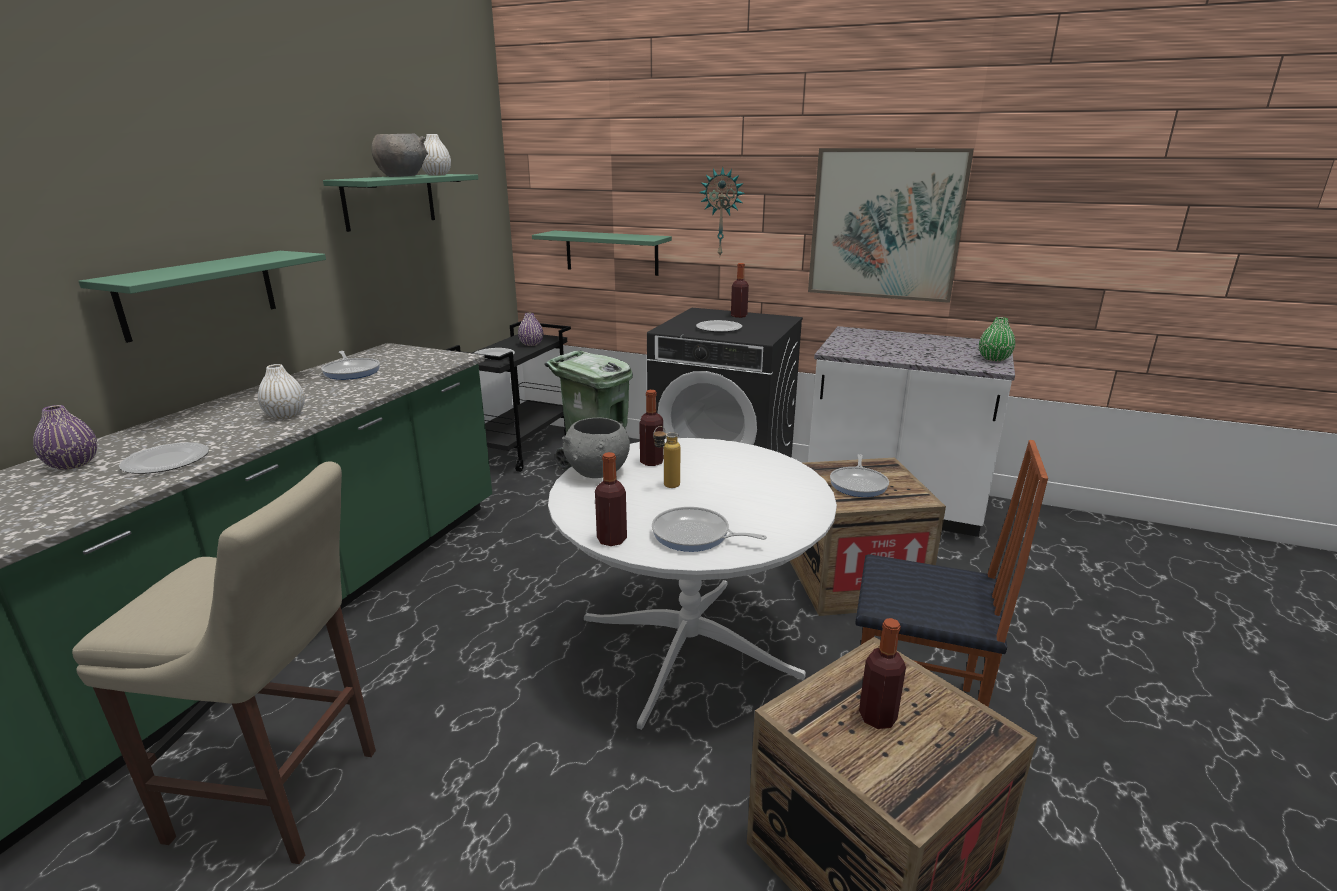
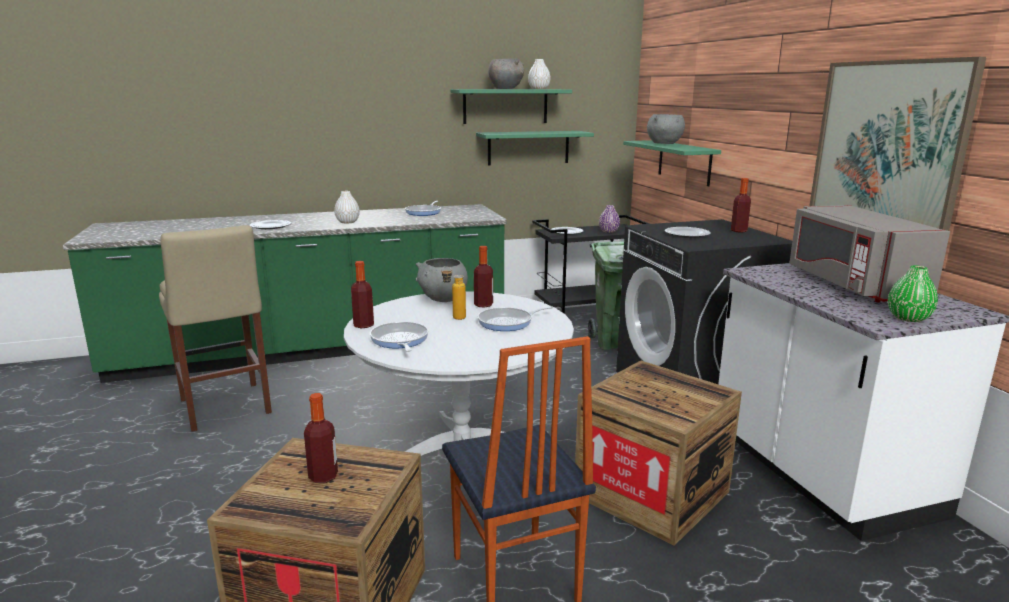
camera: 50 degrees right, 5 degrees down
(73, 464) = (250, 220): purple vase -> none
(199, 294) = (351, 149): green shelf -> green shelf (528, 147)
(592, 234) = (664, 144): none -> grey bowl
(722, 212) = (756, 129): wall clock -> none
(859, 484) = (652, 391): frying pan -> frying pan (508, 322)
(907, 343) = (852, 285): none -> grey microwave

